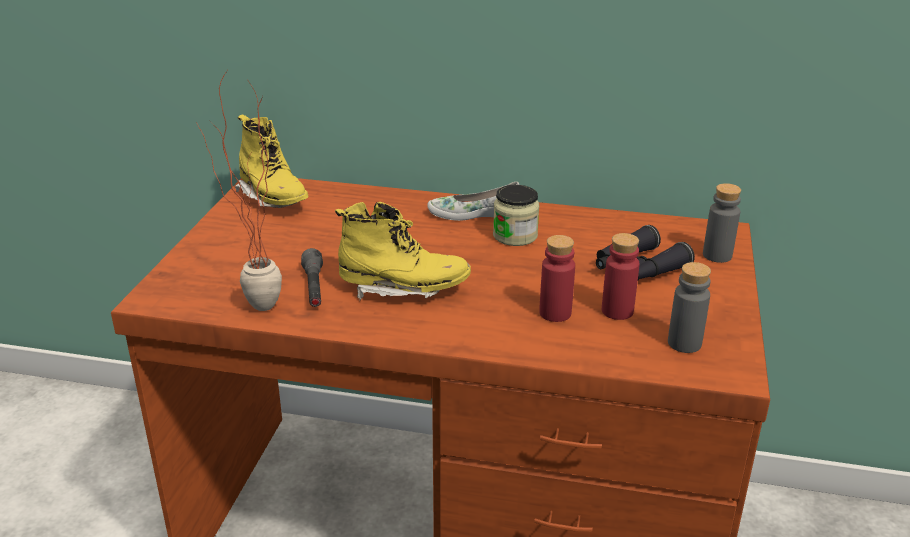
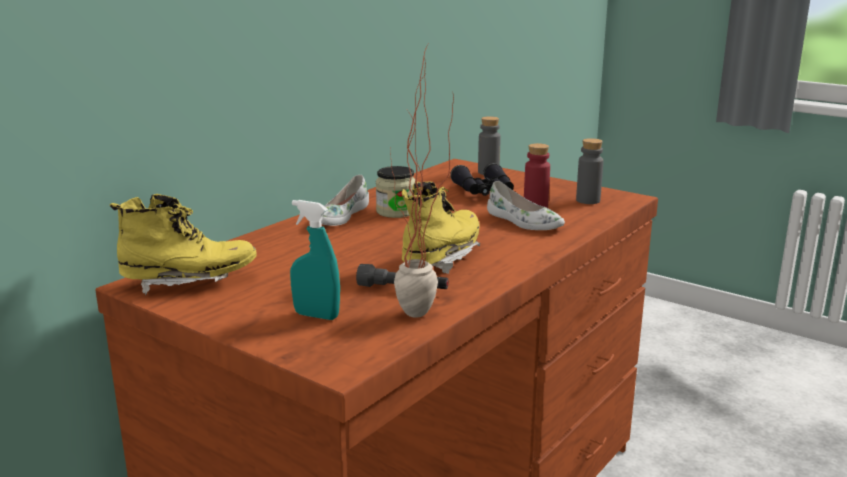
camera: 65 degrees left, 10 degrees down
(238, 265) = (316, 315): none -> turquoise spray bottle
(555, 313) = (523, 222): red bottle -> white shoe

